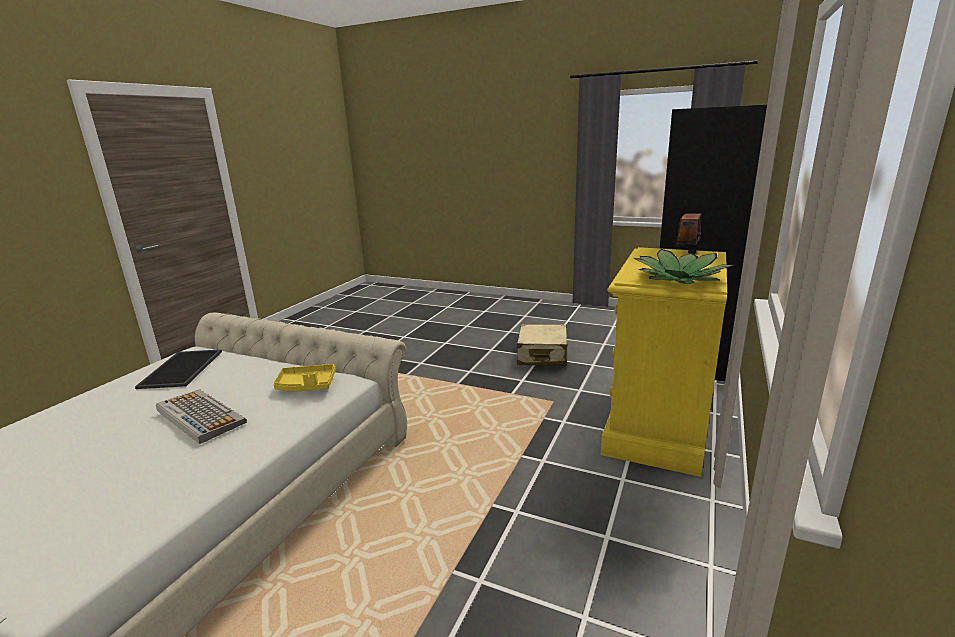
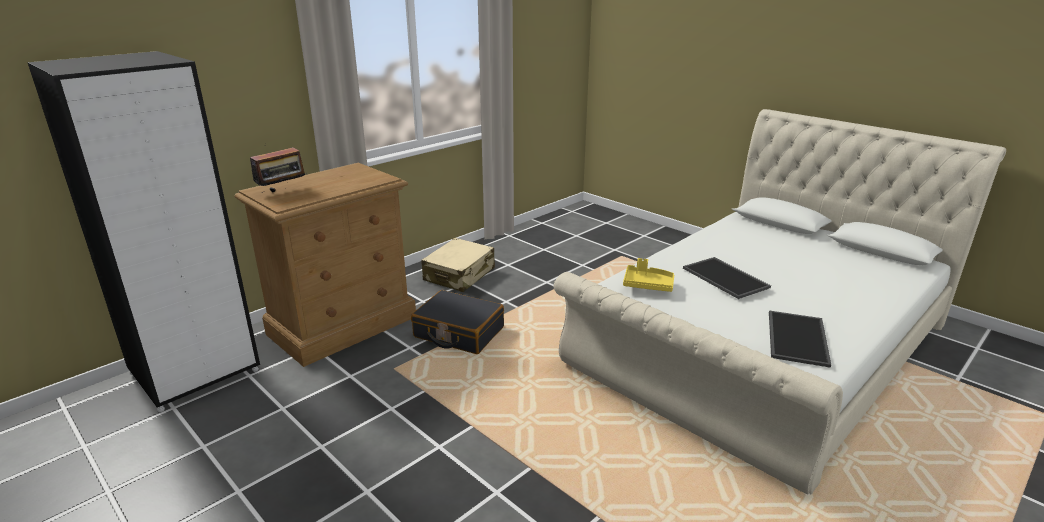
camera: 160 degrees left, 5 degrees up
(199, 416) = (726, 278): keyboard -> tray
(533, 448) = (458, 332): none -> black suitcase
(542, 355) = (313, 449): beige suitcase -> beige suitcase (459, 275)
(657, 425) = (343, 325): yellow dresser -> brown dresser
(679, 278) = (354, 174): potted plant -> none

